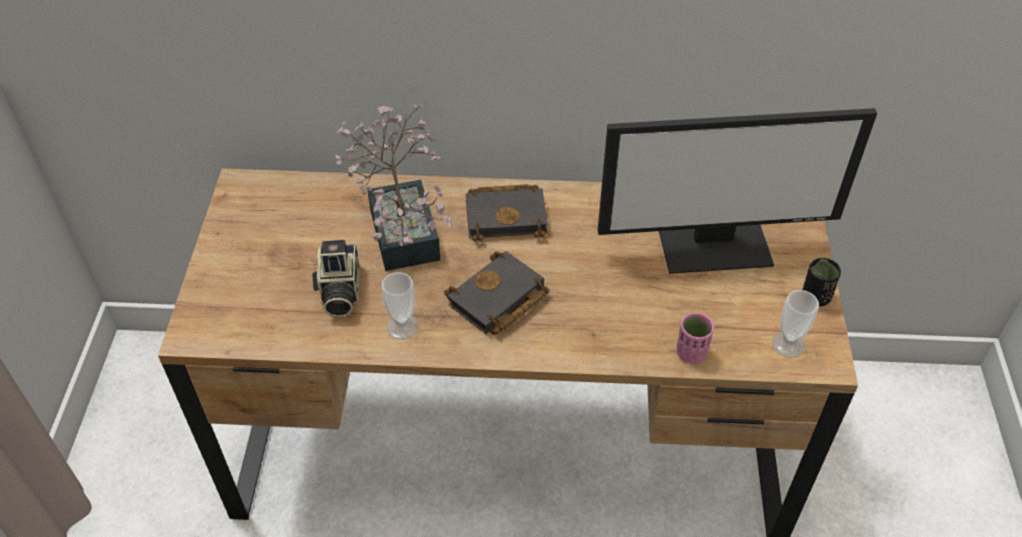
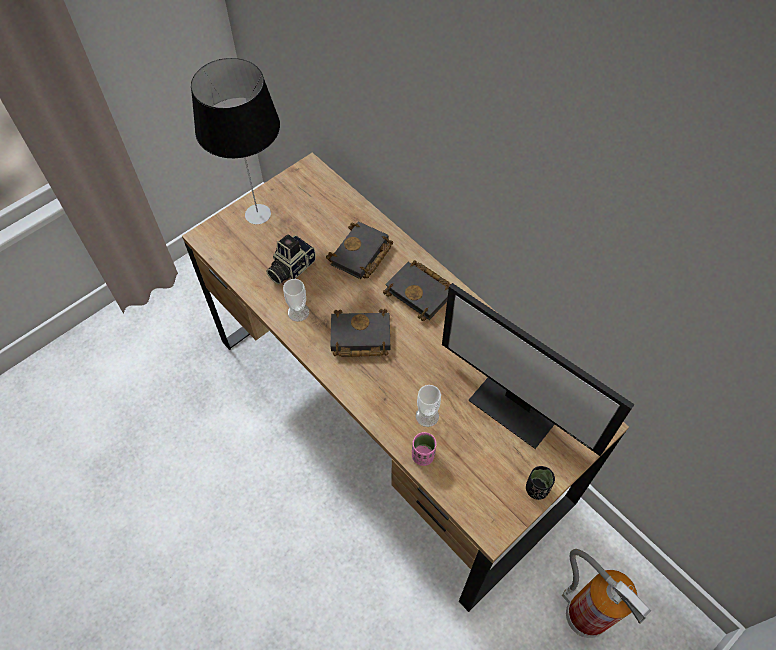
camera: 45 degrees right, 10 degrees up
(230, 268) = (256, 214): none -> table lamp
(403, 226) = (361, 255): potted plant -> black book
(788, 344) = (483, 500): cup -> cup (427, 416)
(872, 452) = (583, 614): none -> fire extinguisher

